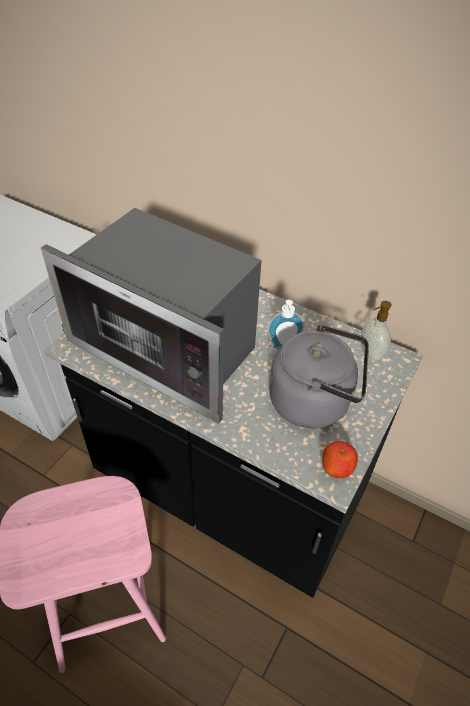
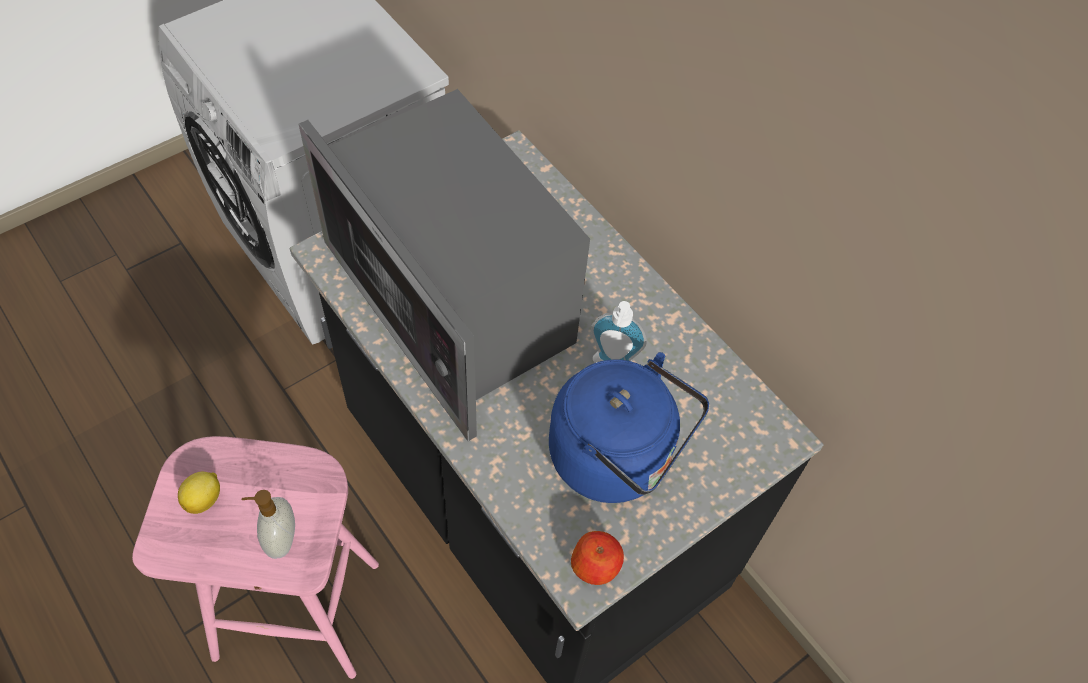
camera: 20 degrees right, 10 degrees up
(40, 537) = (204, 499): none -> lemon
(314, 401) = (617, 458): grey kettle -> blue kettle
(370, 353) = (742, 412): soap dispenser -> soap dispenser (280, 539)

